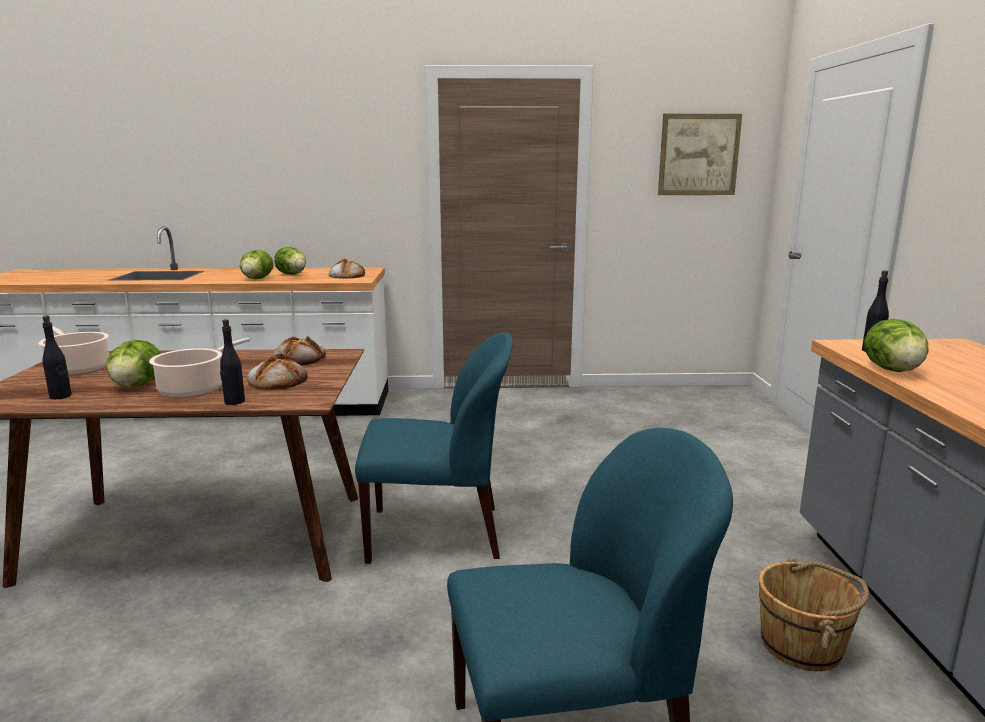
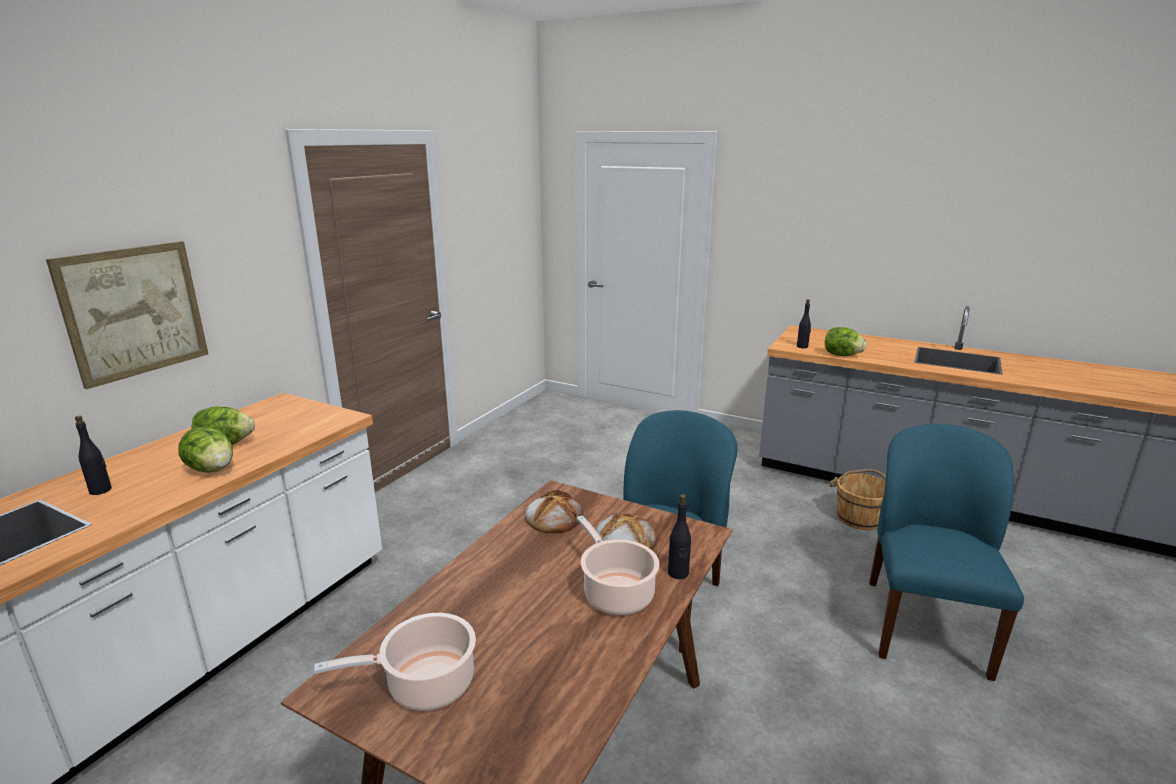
camera: 60 degrees left, 5 degrees up
(61, 396) = (559, 700): black bottle -> black bottle (101, 490)
(136, 385) = (562, 633): lettuce -> none
(346, 275) = (301, 418): bread -> none
(698, 155) = (504, 209): picture -> picture (134, 311)

